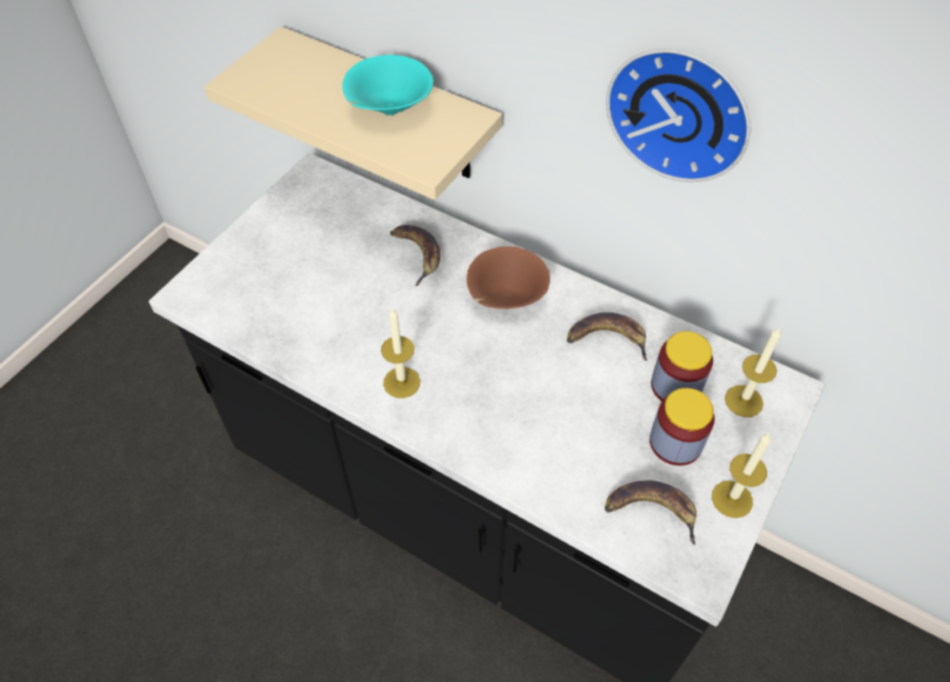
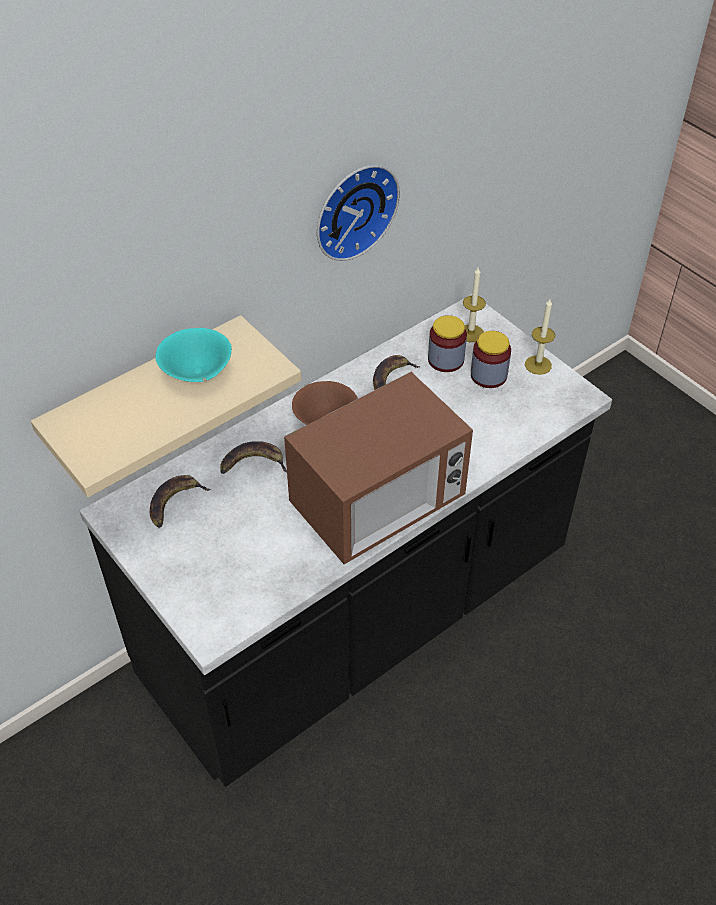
camera: 70 degrees left, 5 degrees down
(401, 382) = (378, 504): candle -> microwave
(652, 510) = (533, 403): banana -> banana (175, 502)

